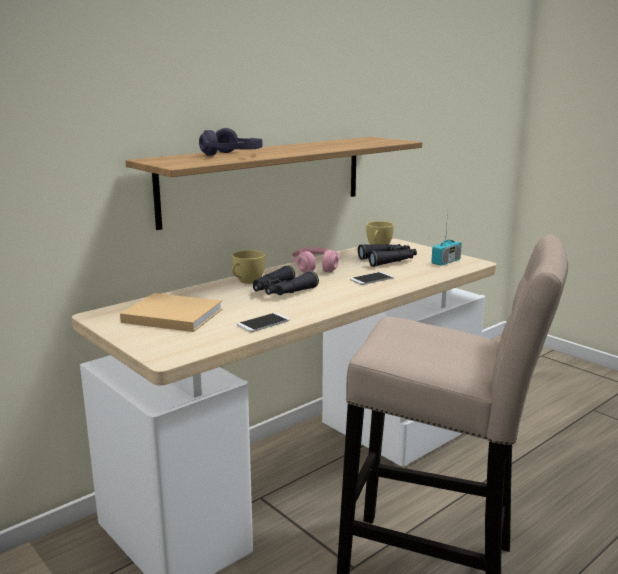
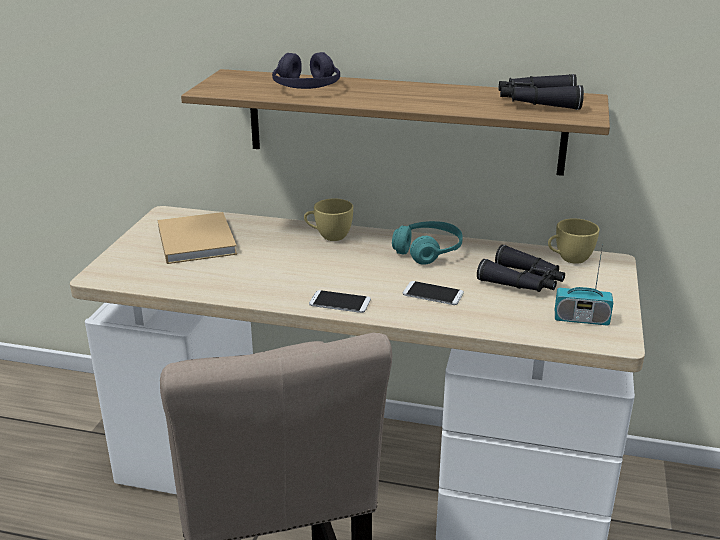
camera: 55 degrees right, 10 degrees up
(263, 323) = (220, 285): phone -> phone (340, 302)
(281, 291) = (322, 262): black binoculars -> black binoculars (537, 102)
(315, 267) = (428, 251): pink headphones -> turquoise headphones

